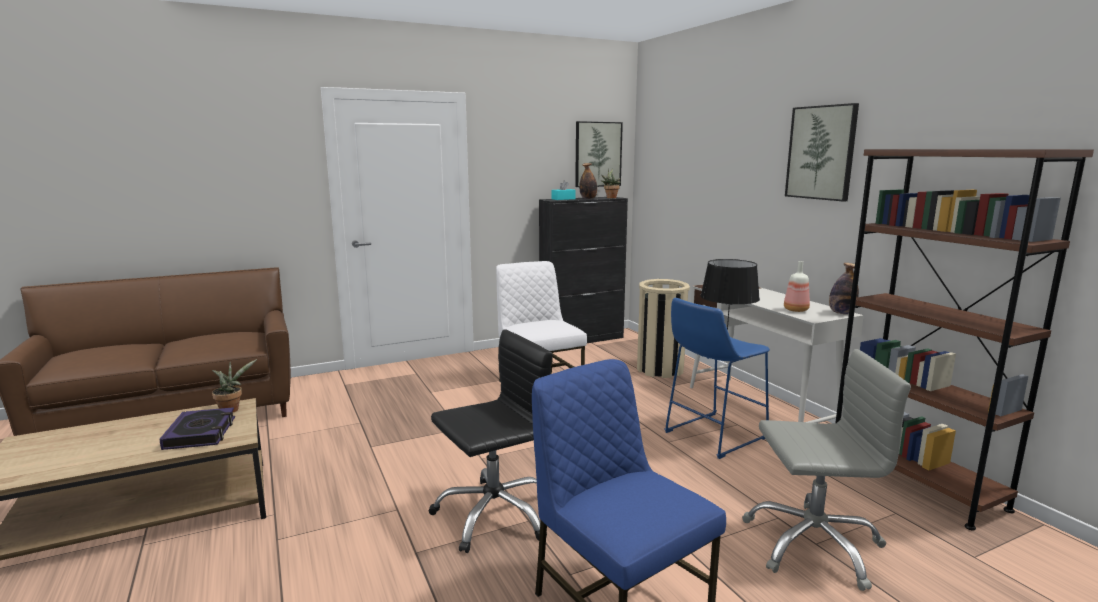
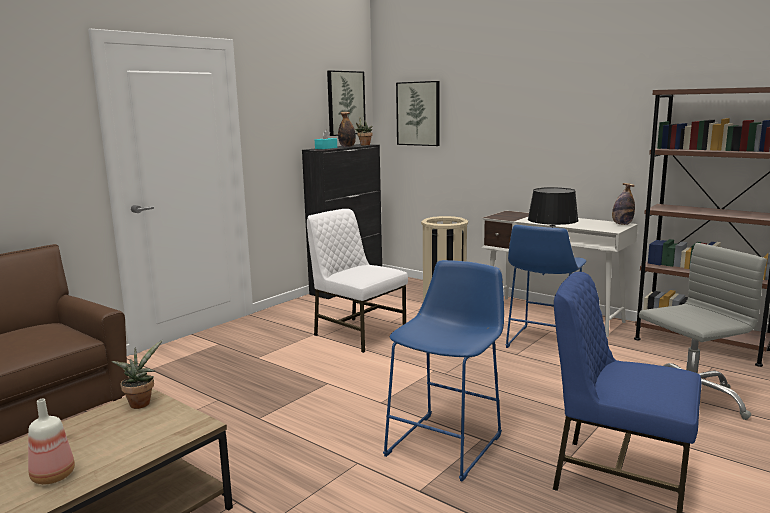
camera: 25 degrees left, 0 degrees up
(201, 433) = (144, 431): book -> none
(494, 514) = (448, 442): black office chair -> blue stool
(796, 310) = (590, 226): bottle -> bottle (53, 477)
(821, 152) = (586, 95): picture -> picture (418, 113)

